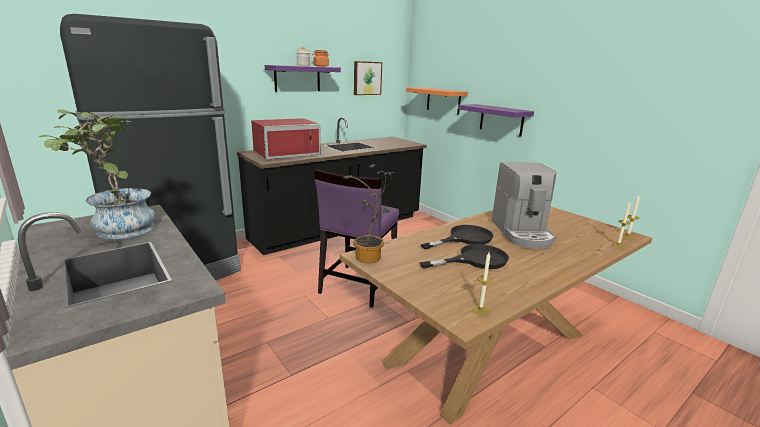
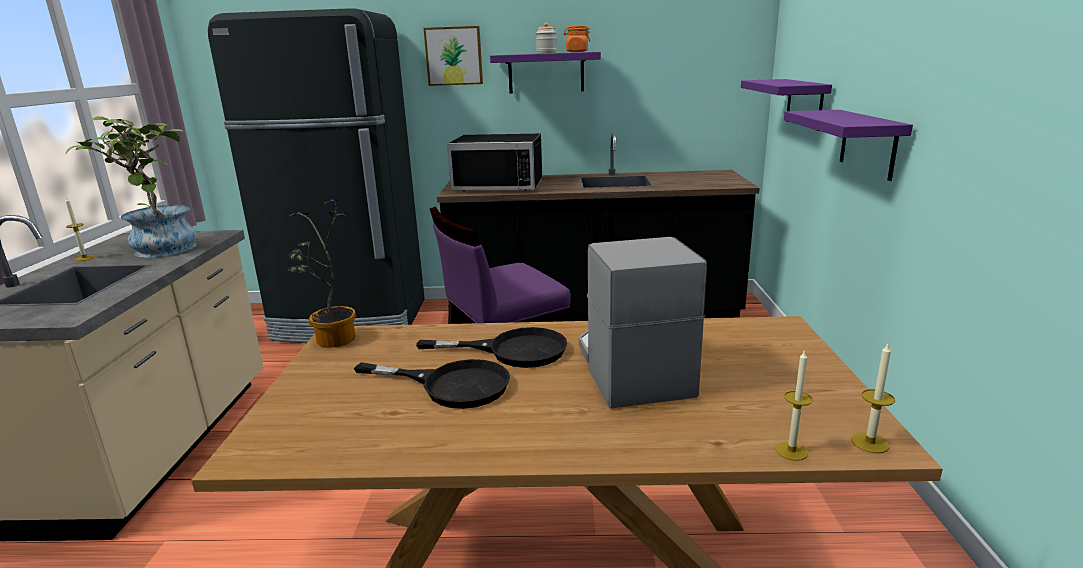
camera: 40 degrees right, 0 degrees up
(285, 153) = (500, 184): red microwave -> black microwave
(367, 78) = (677, 67): picture -> picture (454, 56)
(443, 100) = (804, 103): orange shelf -> purple shelf
(480, 309) = (295, 451): candle -> candle (84, 258)
(522, 233) = (631, 369): coffee machine -> coffee machine turned 135 degrees clockwise

